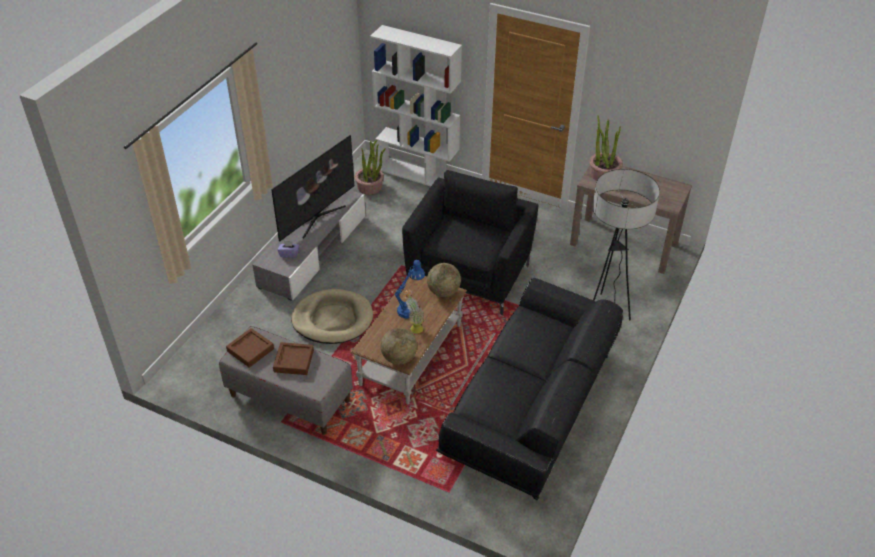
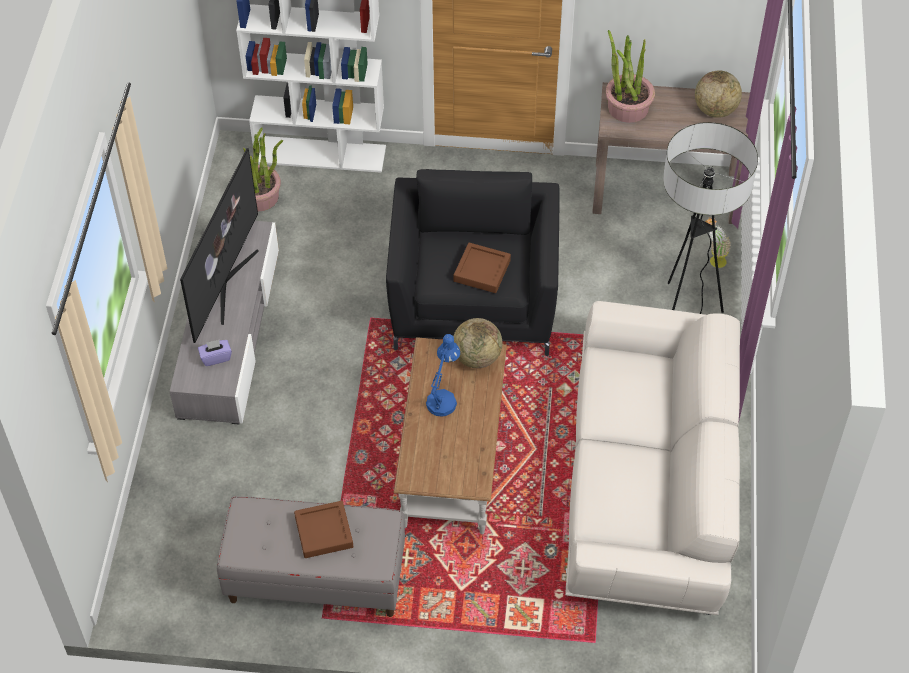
camera: 20 degrees left, 10 degrees up
(250, 350) = (253, 535): brown tray -> brown tray (482, 271)
(332, 319) = (314, 436): beige dog bed -> none
(399, 358) = (465, 480): globe -> globe (715, 110)
(413, 327) = (462, 427): potted plant -> potted plant (713, 260)
(532, 407) = (648, 485): black sofa -> white sofa

